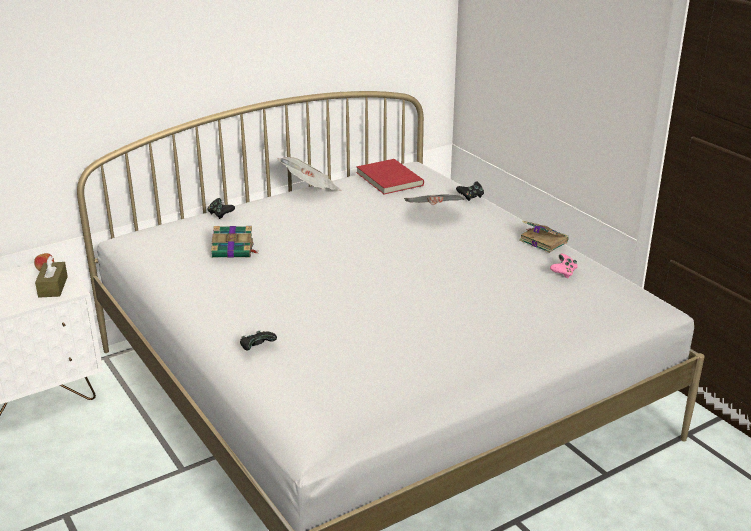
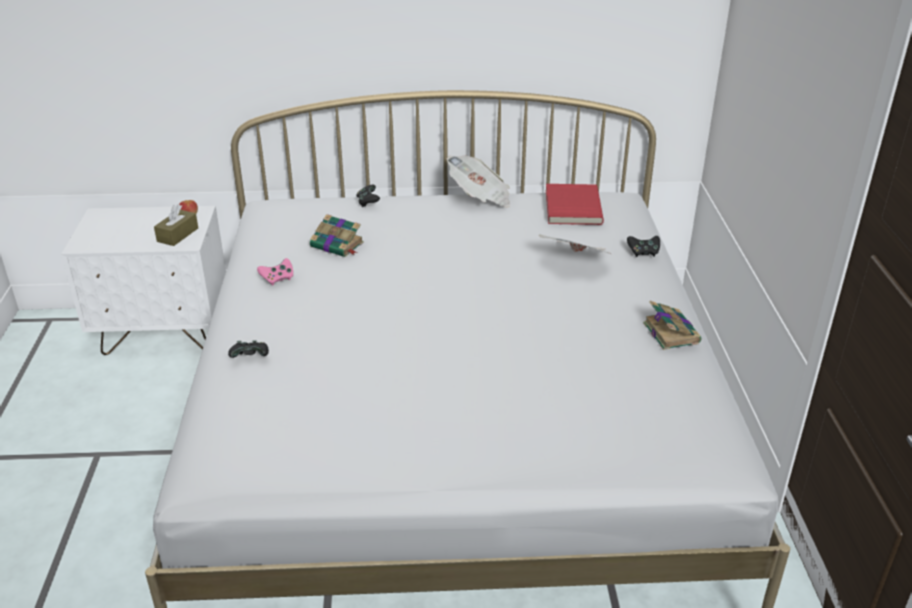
camera: 30 degrees right, 5 degrees up
(563, 273) = (652, 381): pink game controller -> pink game controller (277, 279)

